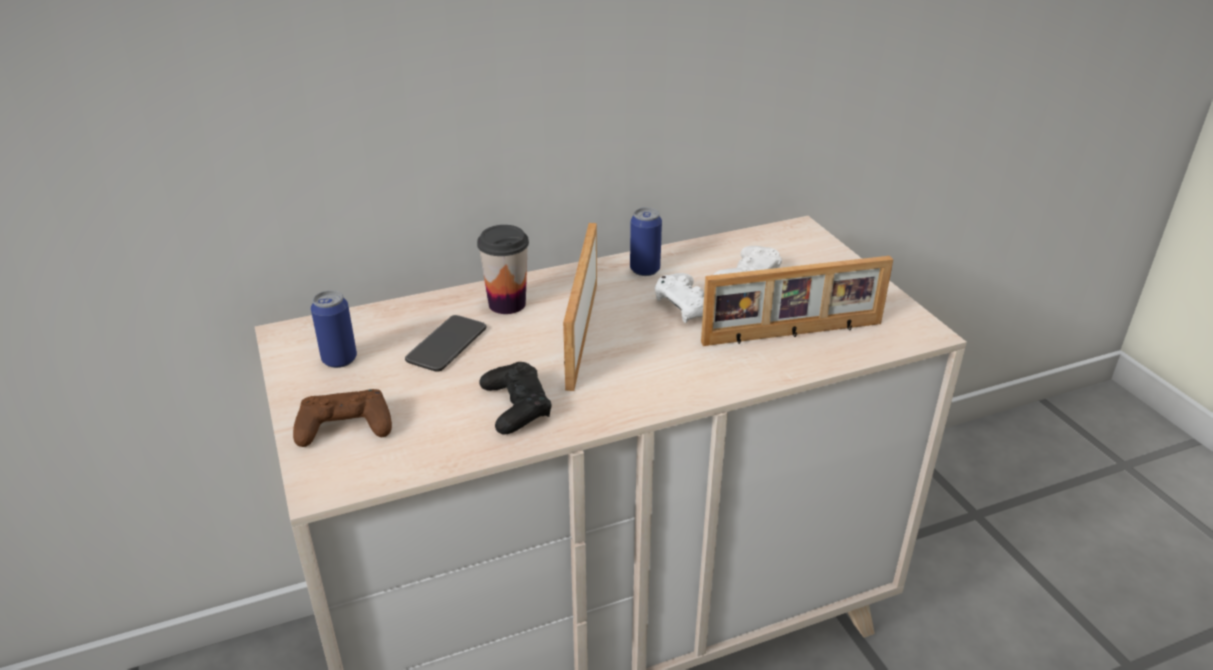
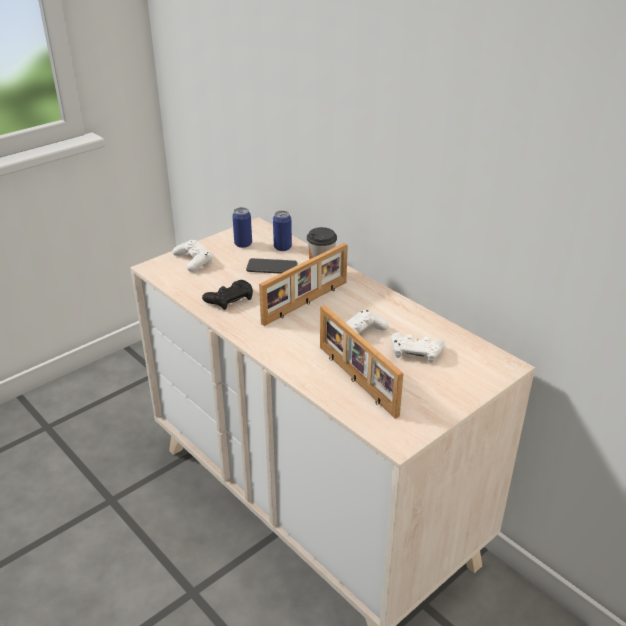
camera: 70 degrees right, 0 degrees up
(345, 427) = (193, 260): brown game controller -> white game controller
(579, 333) = (306, 303): picture frame -> picture frame turned 150 degrees clockwise
(645, 270) = (393, 310): can -> can (282, 247)

